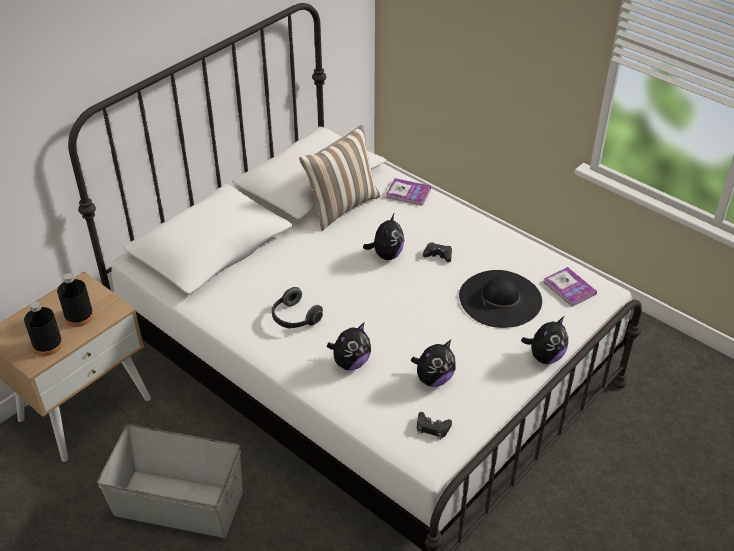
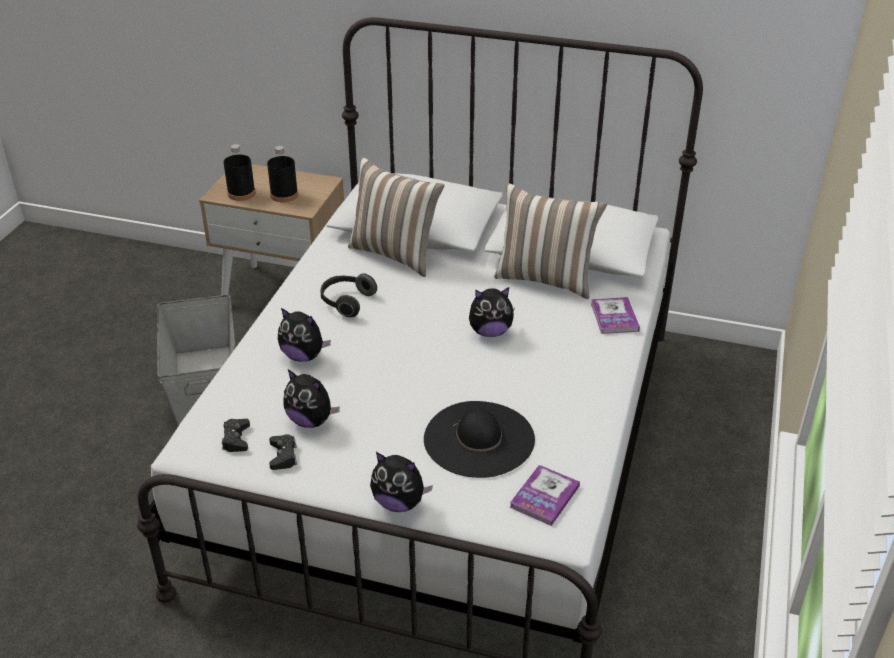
camera: 65 degrees right, 5 degrees down
(247, 271) = (396, 254): none -> pillow
(438, 255) = (520, 369): black game controller -> black game controller (283, 456)

